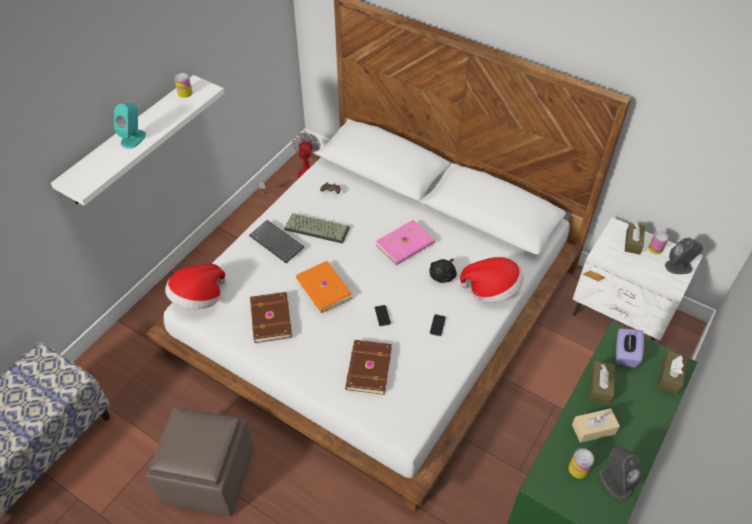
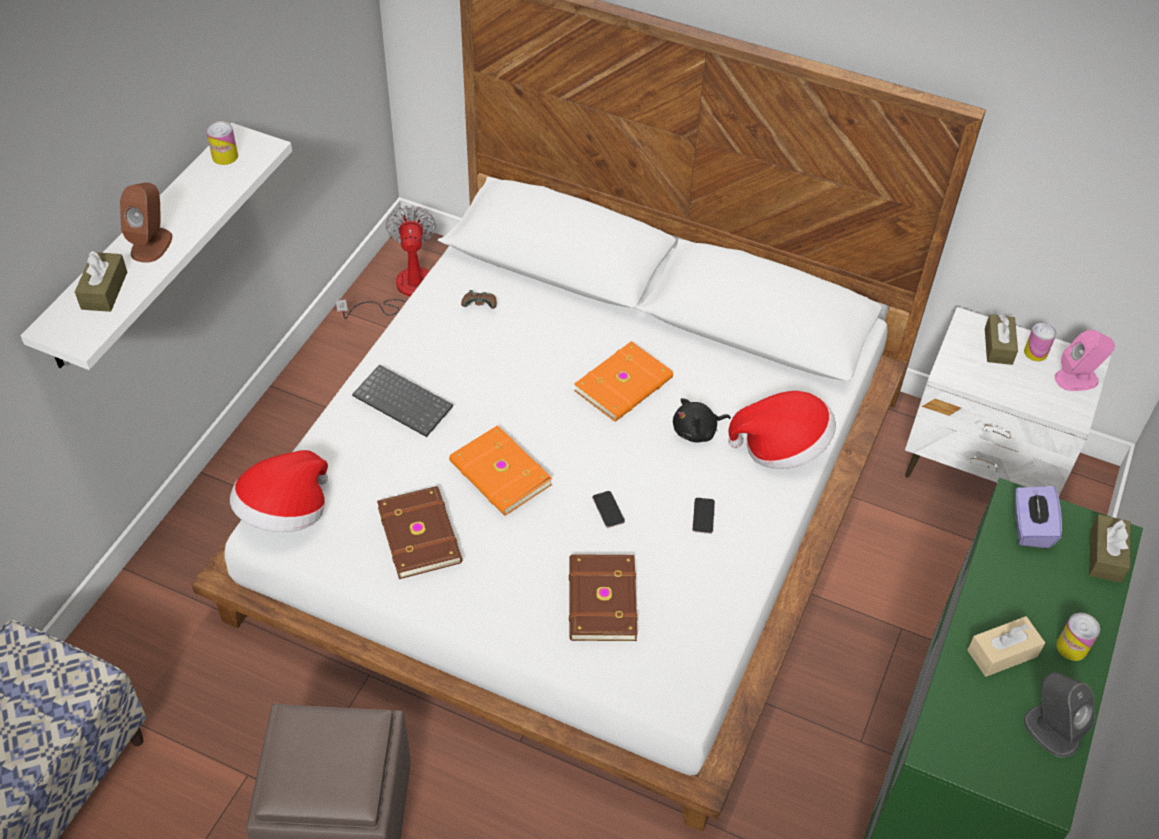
camera: 10 degrees left, 0 degrees up
(133, 138) = (151, 244): turquoise speaker -> brown speaker
(318, 228) = (469, 371): keyboard -> none
(406, 245) = (625, 385): pink book -> orange book
(443, 275) = (697, 431): black plush toy -> black plush toy turned 45 degrees clockwise
(578, 469) = (990, 718): can -> can (1071, 647)
(600, 386) = (1000, 584): brown tissue box -> brown tissue box (104, 290)
(679, 267) = (1077, 379): grey speaker -> pink speaker

